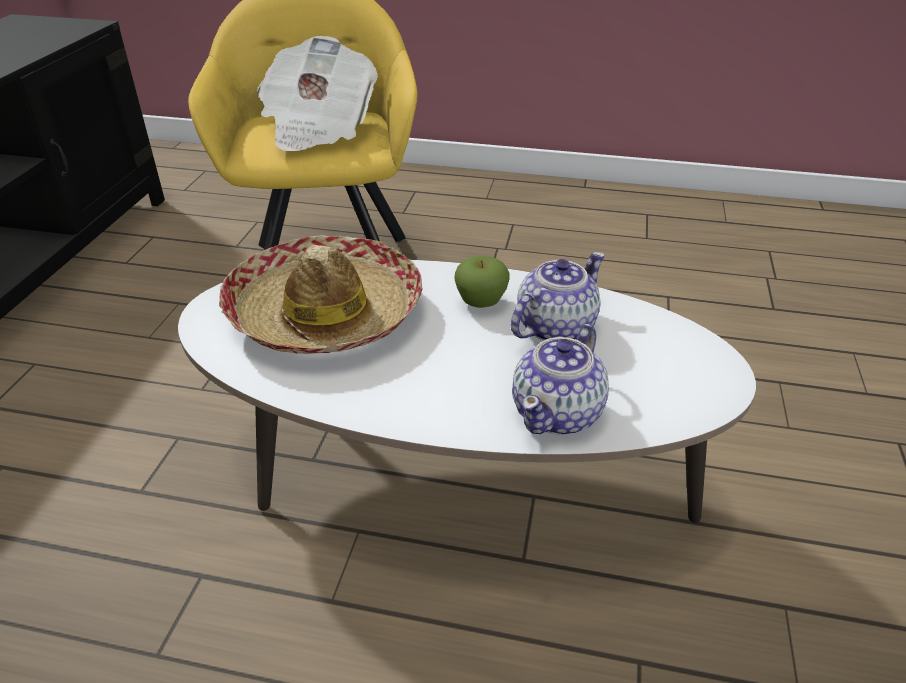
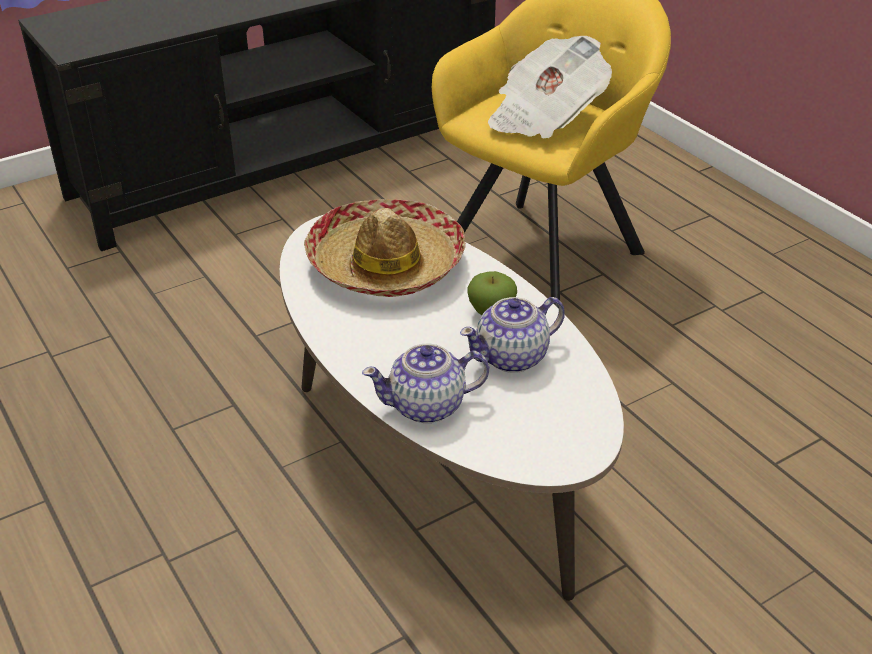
camera: 45 degrees right, 0 degrees up
(554, 327) = (513, 357): teapot -> teapot turned 150 degrees clockwise

